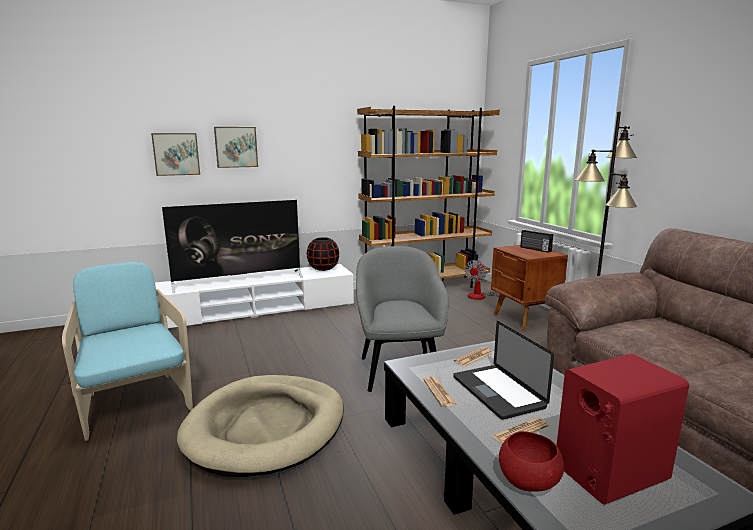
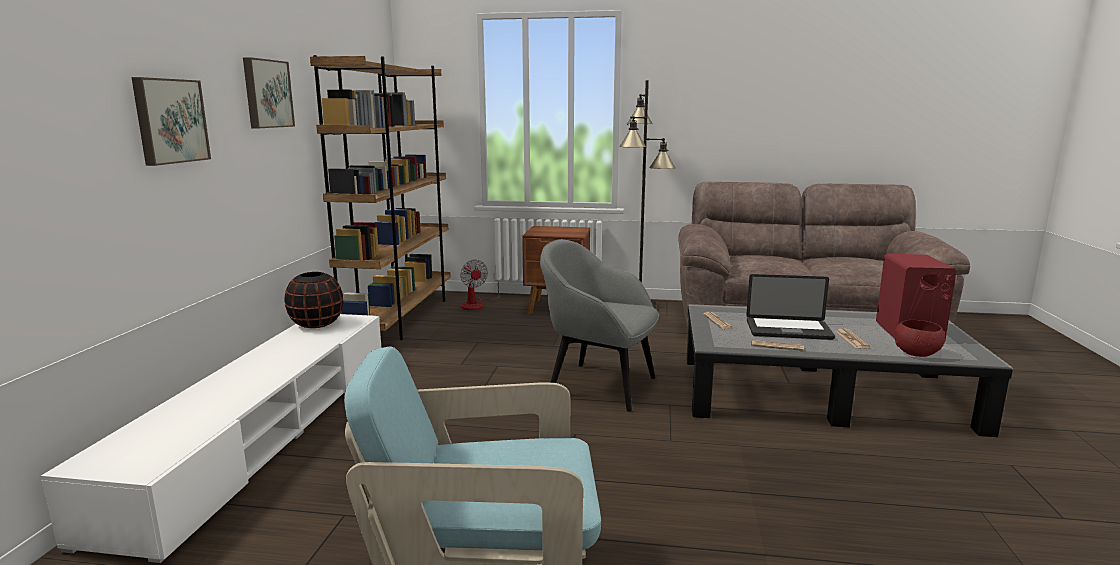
camera: 60 degrees left, 0 degrees up
(176, 154) = (72, 139): picture -> picture (266, 94)
(239, 280) = (251, 381): television -> none
(266, 427) = (658, 483): beige dog bed -> none
(535, 249) = (556, 229): radio -> none

